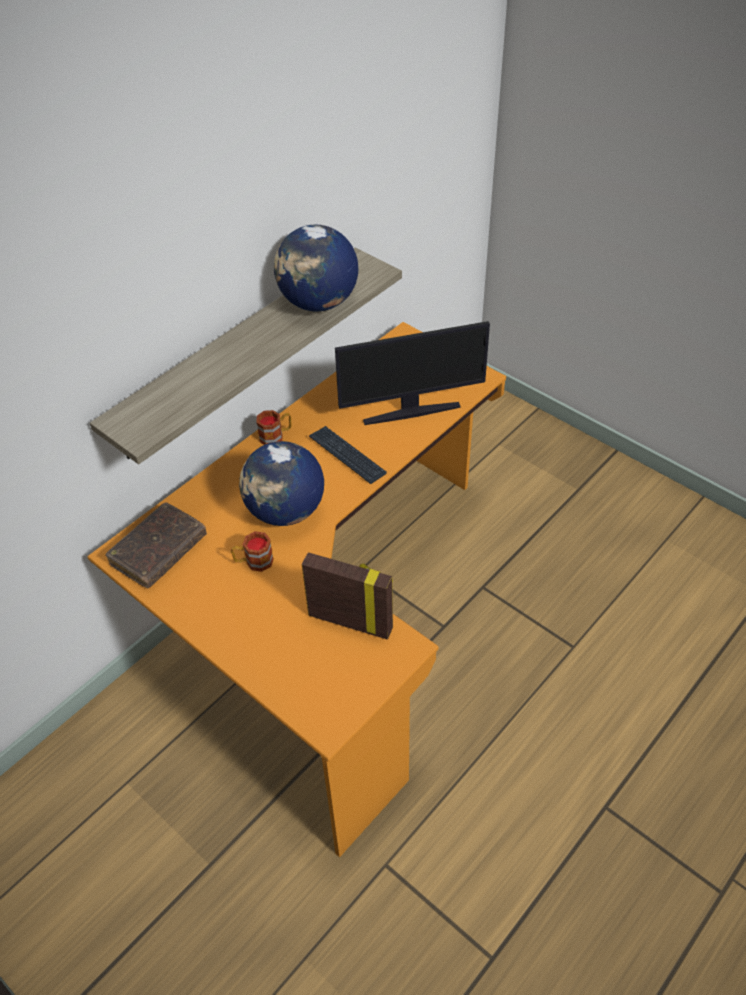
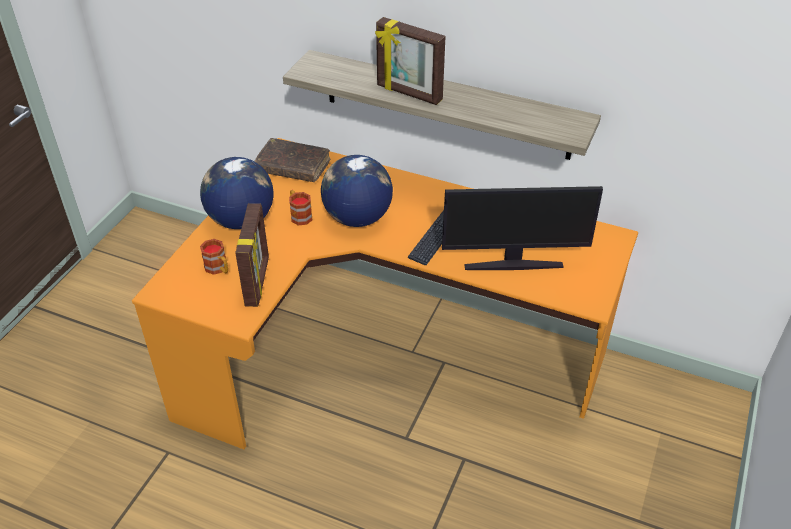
camera: 70 degrees right, 5 degrees down
(242, 359) = (408, 93): none -> picture frame
(276, 436) = (437, 191): mug -> mug (218, 269)
(318, 303) = (504, 113): globe -> globe (241, 220)
(411, 411) = (513, 264): monitor -> monitor turned 60 degrees counterclockwise

